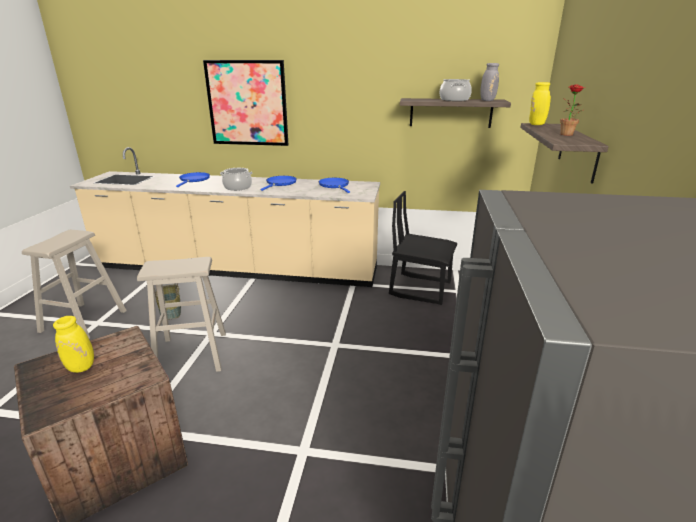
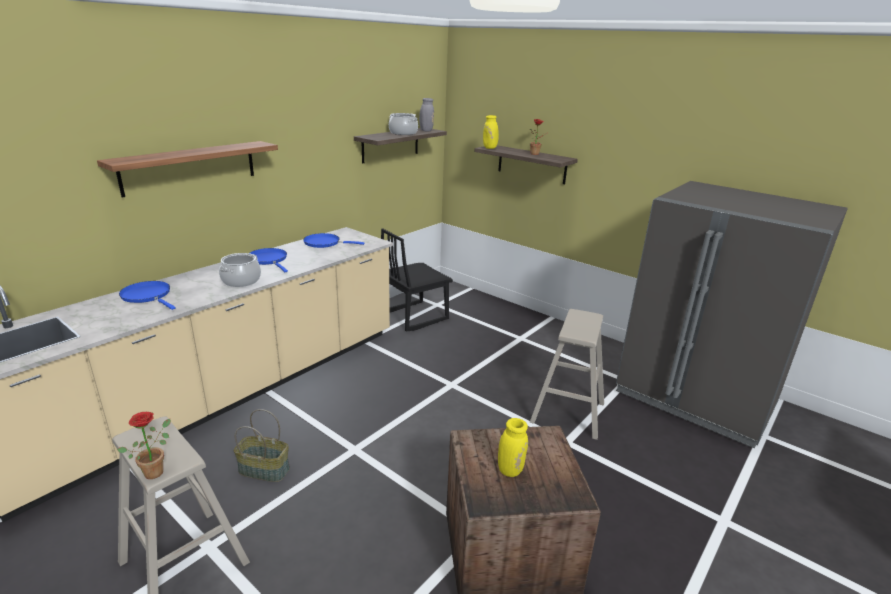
camera: 60 degrees left, 0 degrees up
(37, 246) = (156, 470): none -> potted plant
(191, 354) = (381, 472): beige stool -> beige stool (568, 412)
(247, 103) = (190, 167): picture -> shelf

